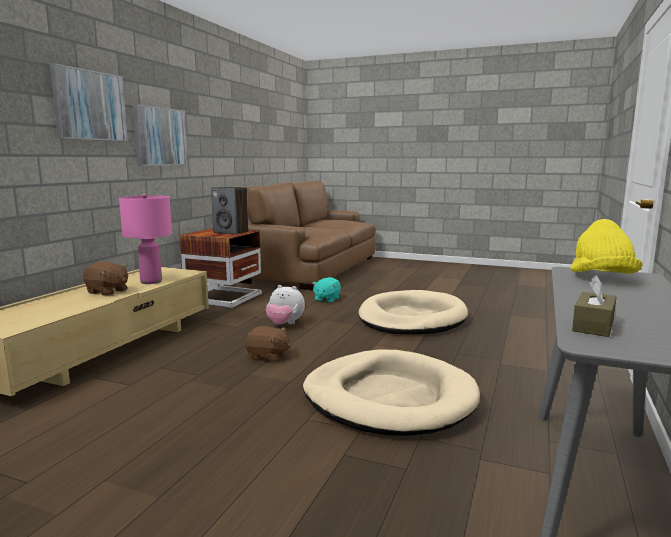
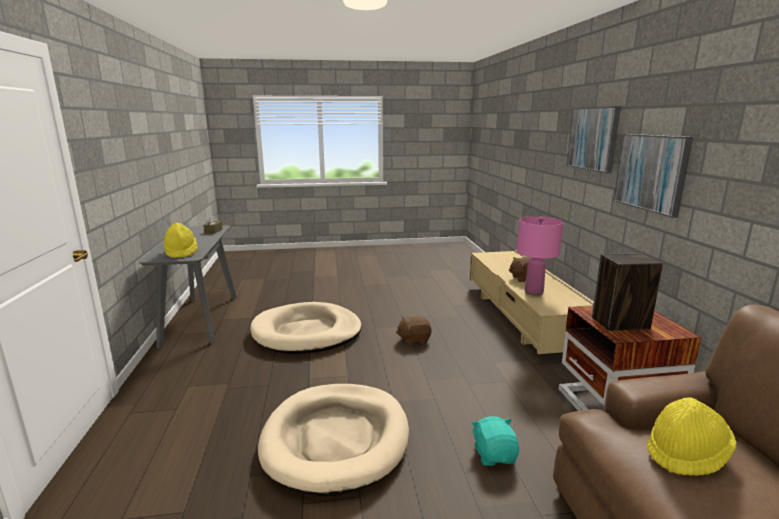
camera: 150 degrees right, 5 degrees up
(285, 324) = (459, 378): plush toy -> none
(309, 230) = (686, 454): none -> yellow hat

